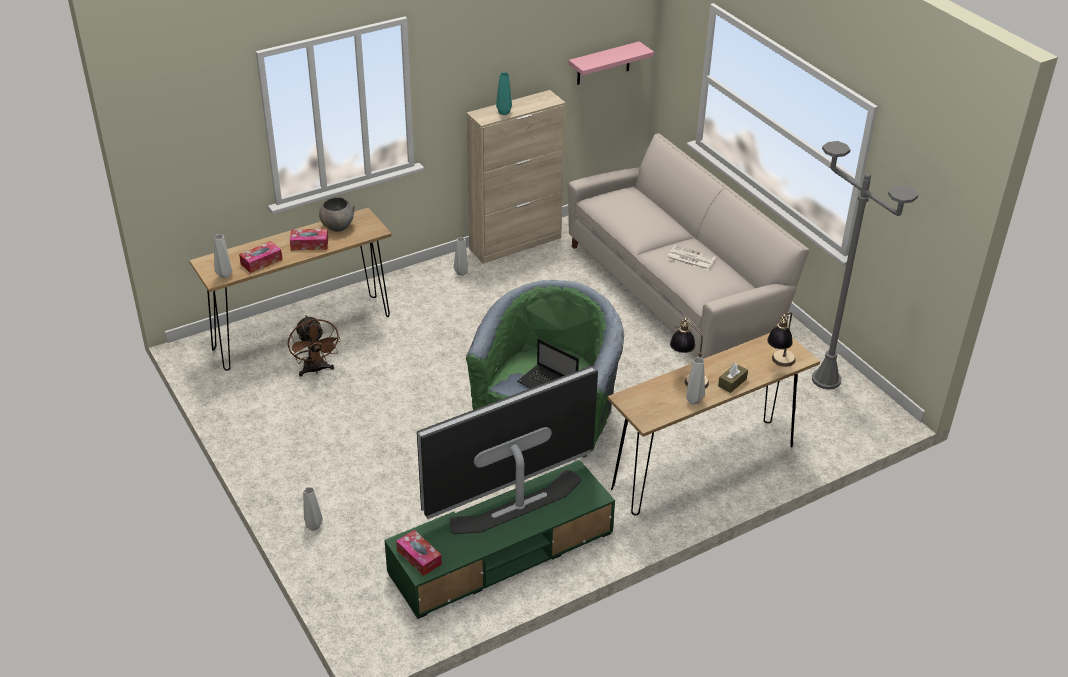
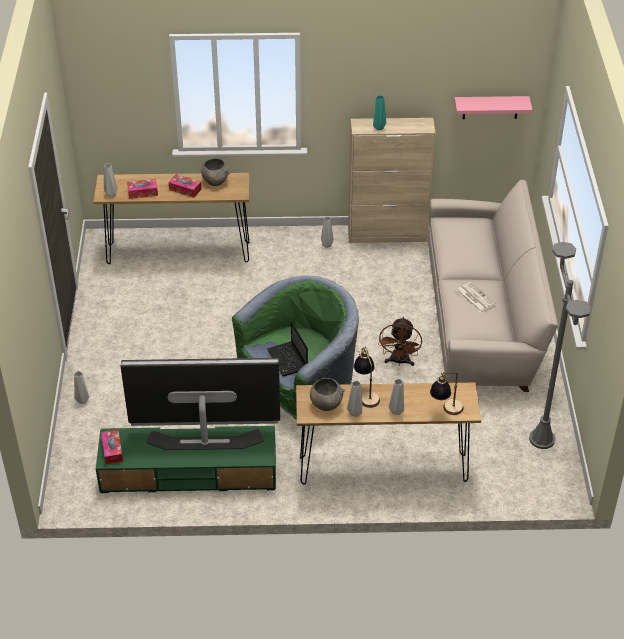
camera: 30 degrees right, 5 degrees up
(316, 370) = (166, 286): brown fan -> brown fan (399, 362)
(656, 403) = (326, 404): none -> grey bowl
(732, 382) = (396, 411): brown tissue box -> grey vase

